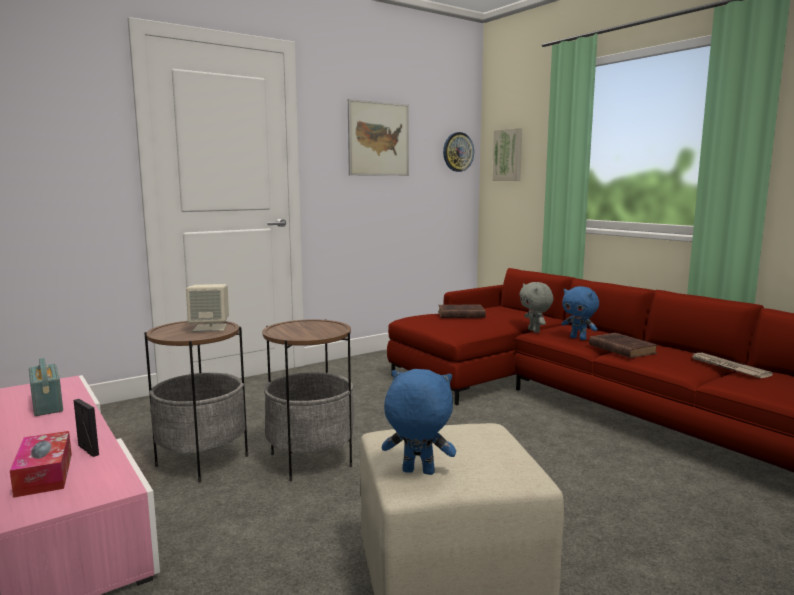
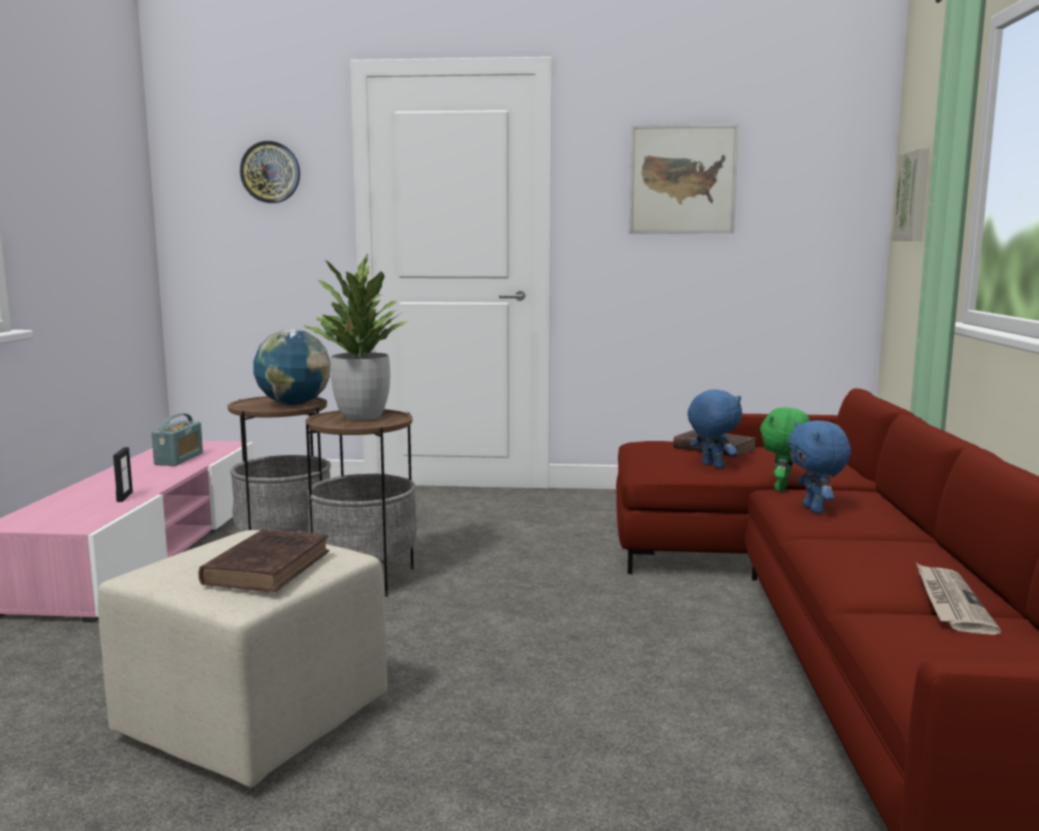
camera: 40 degrees right, 0 degrees up
(44, 474) = (69, 504): tissue box -> none
(210, 328) = (294, 404): beige speaker -> globe
(303, 328) = (362, 417): none -> potted plant
(417, 473) = (173, 565): blue plush toy -> blue plush toy (711, 466)
(458, 152) = (839, 194): wall clock -> wall clock (270, 172)
(534, 331) = (783, 489): grey plush toy -> green plush toy
(620, 348) = (838, 535): brown book -> brown book (269, 566)

